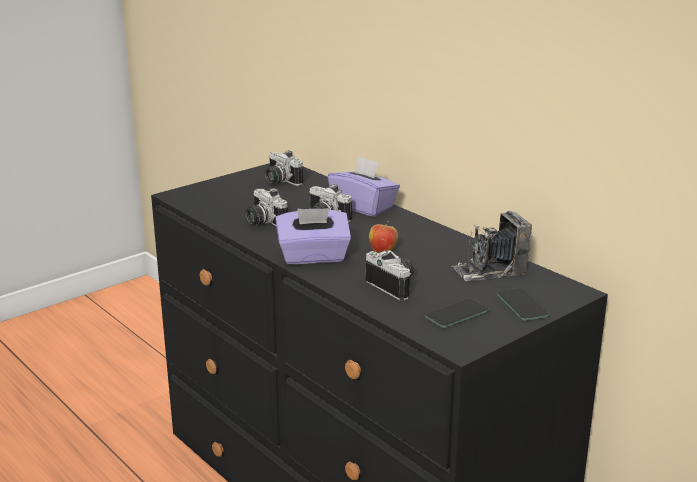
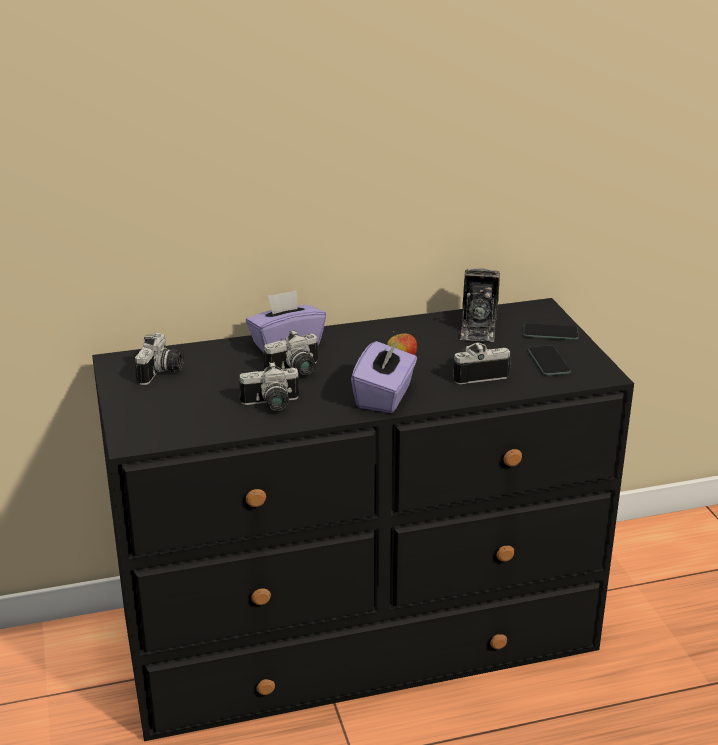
camera: 65 degrees left, 5 degrees up
(279, 181) = (162, 372): camera -> camera turned 60 degrees counterclockwise

